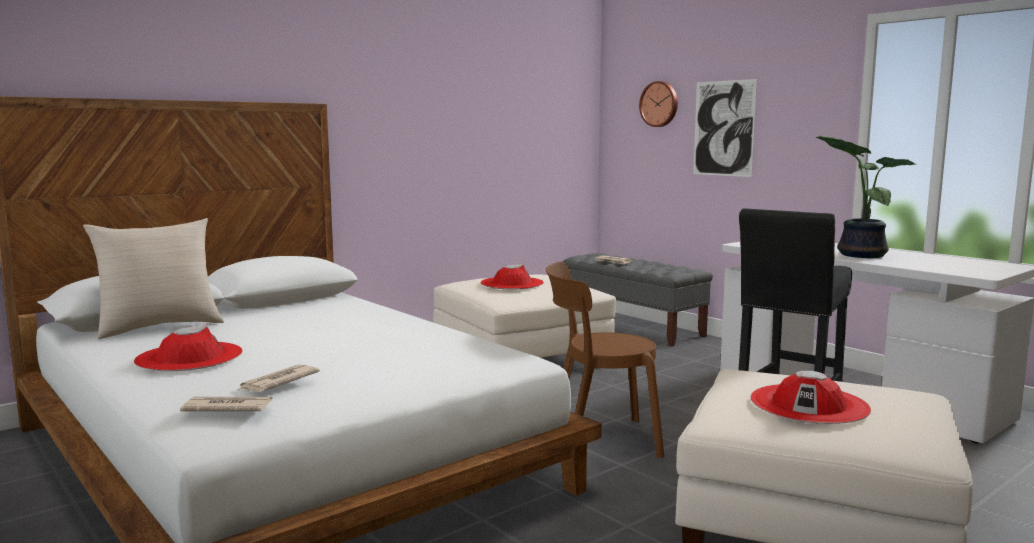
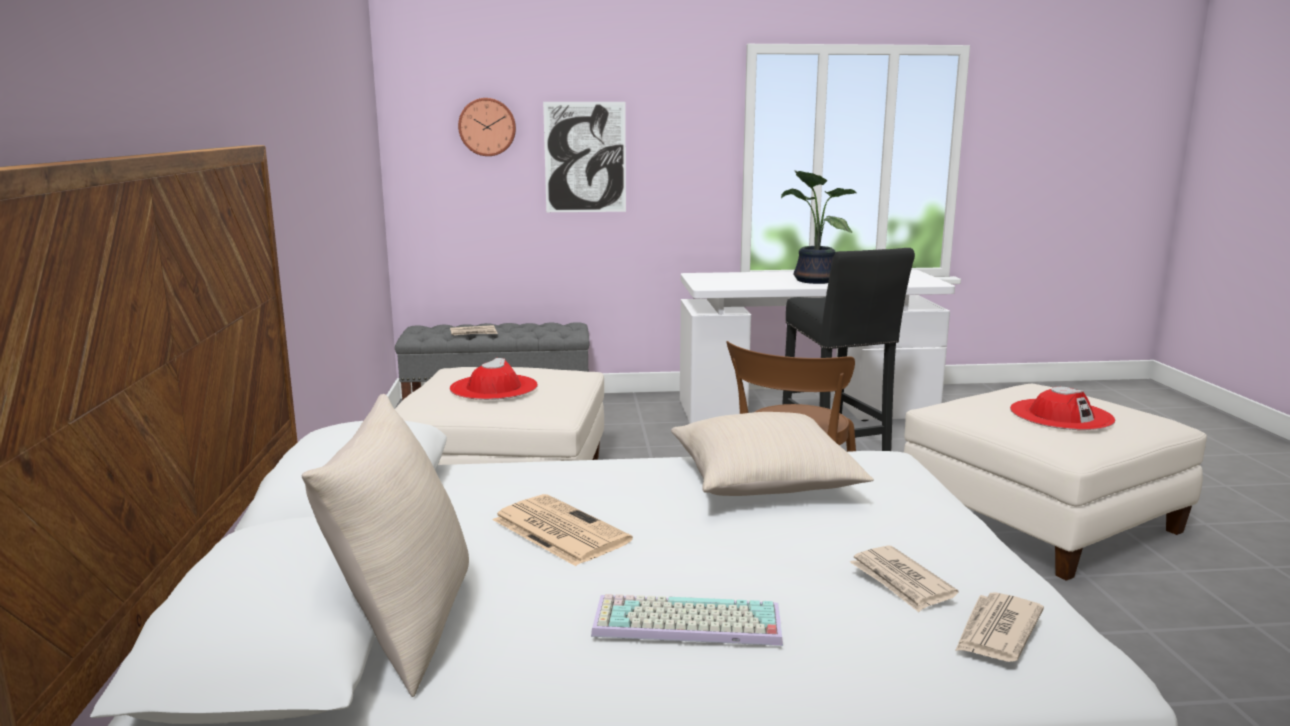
camera: 55 degrees left, 5 degrees up
(189, 357) = (684, 624): red hat -> keyboard
(285, 324) = (558, 530): none -> newspaper
(418, 343) = (763, 482): none -> beige pillow

